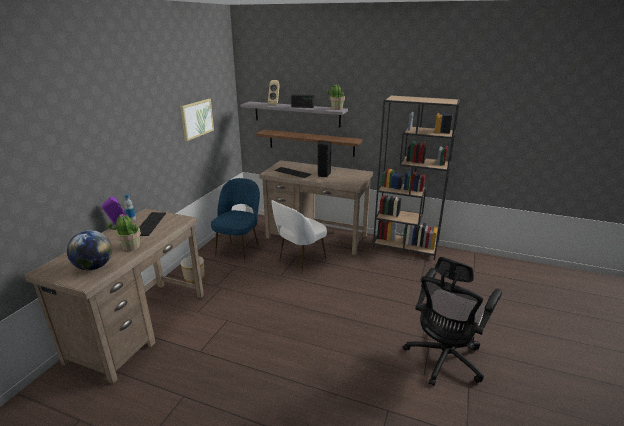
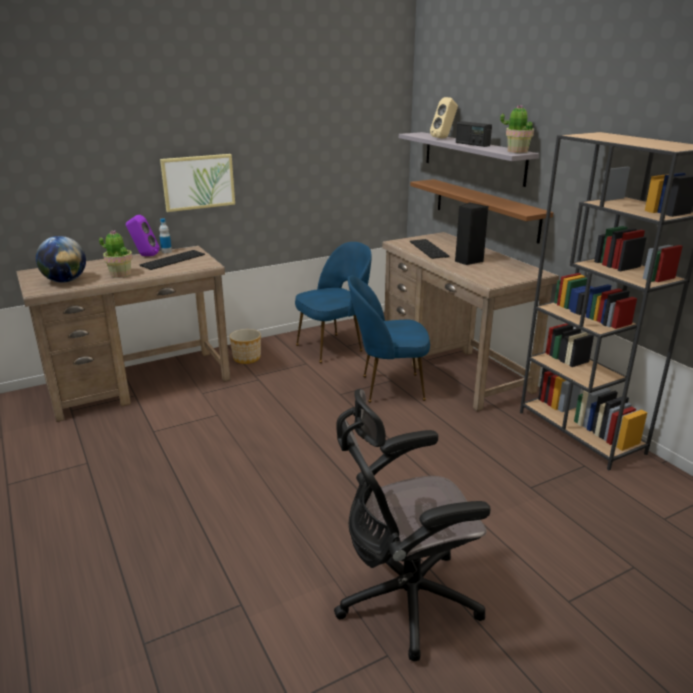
camera: 40 degrees right, 0 degrees up
(197, 119) = (315, 144): picture -> picture (198, 182)
(299, 262) = (386, 388): white chair -> blue chair

